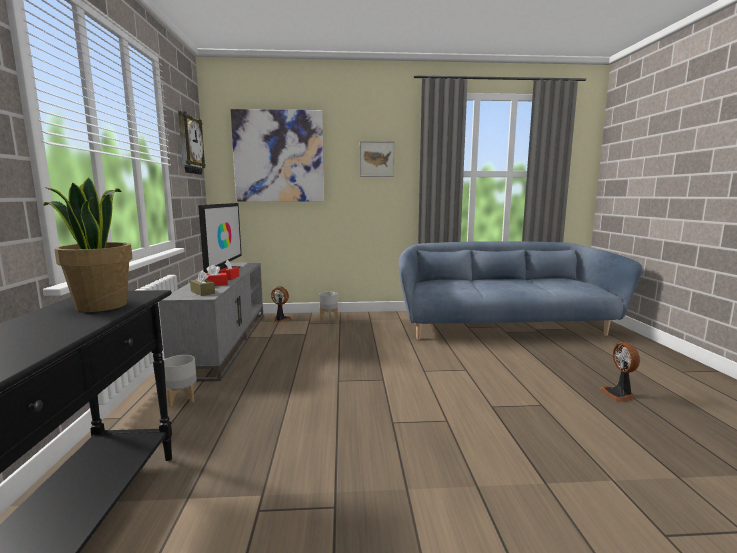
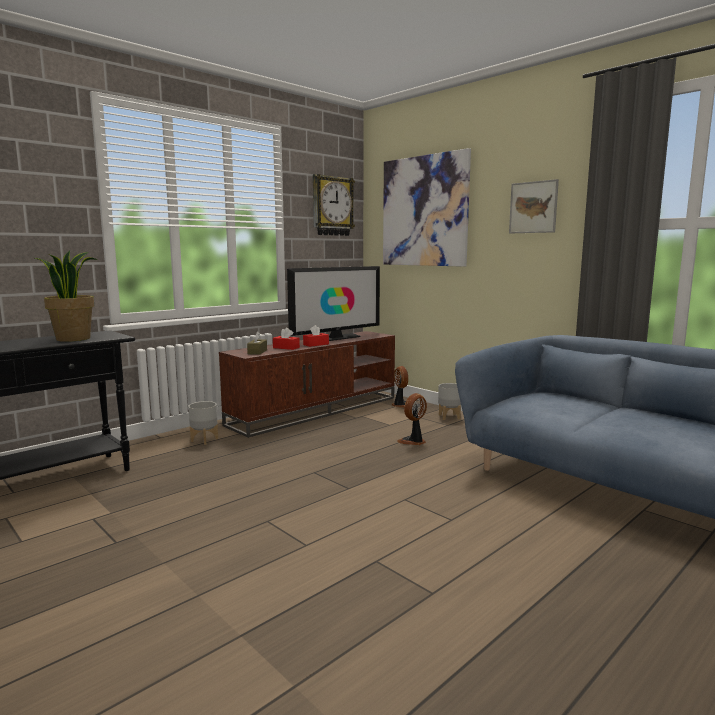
camera: 50 degrees right, 0 degrees up
(224, 342) = (315, 410): grey tv stand -> brown tv stand
(619, 394) = (583, 656): fan -> fan (413, 441)

